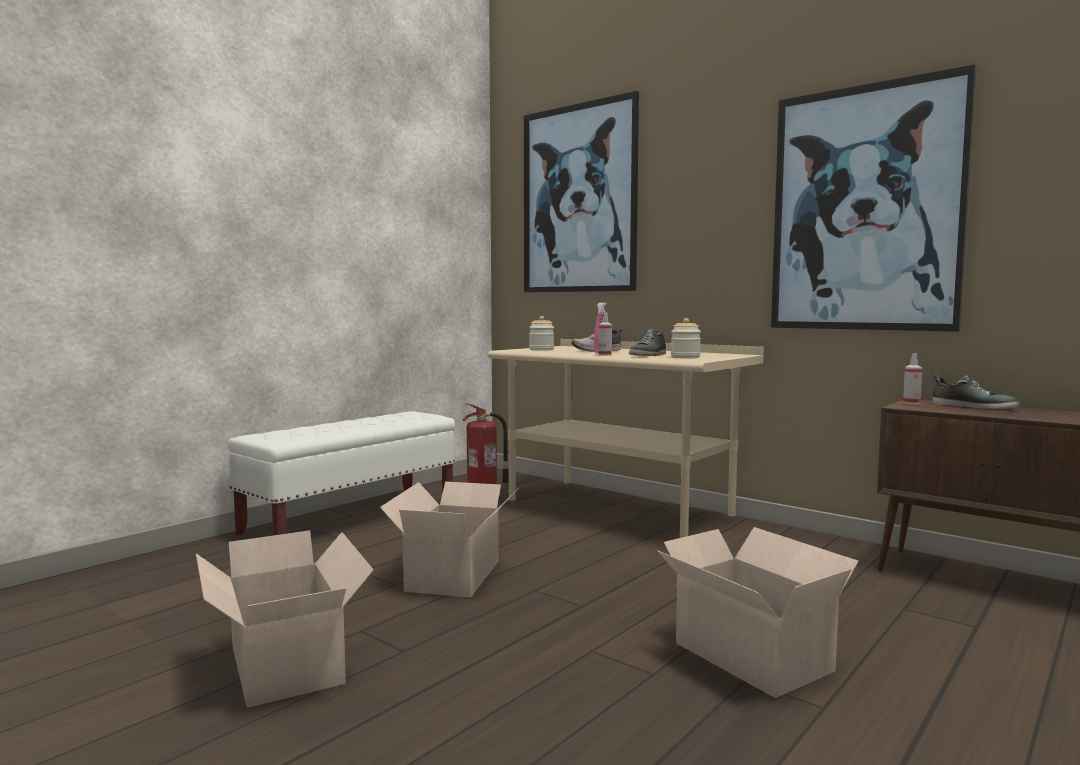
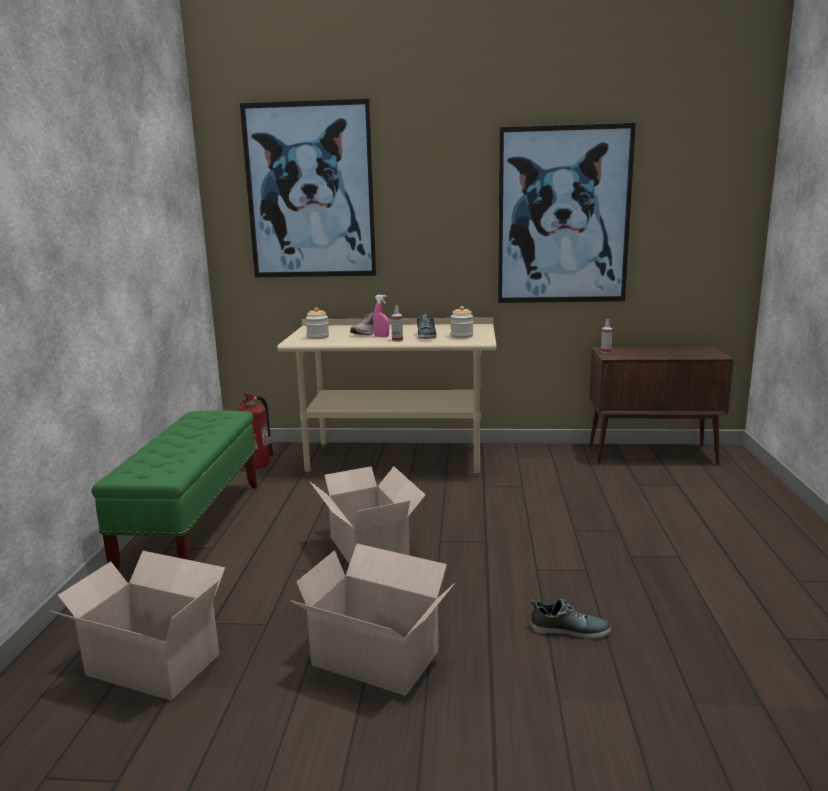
camera: 35 degrees left, 10 degrees up
(352, 518) = (193, 526): white bench -> green bench
(749, 655) = (612, 540): cardboard box -> cardboard box (151, 663)
(973, 406) = (639, 350): shoe -> shoe (569, 629)

